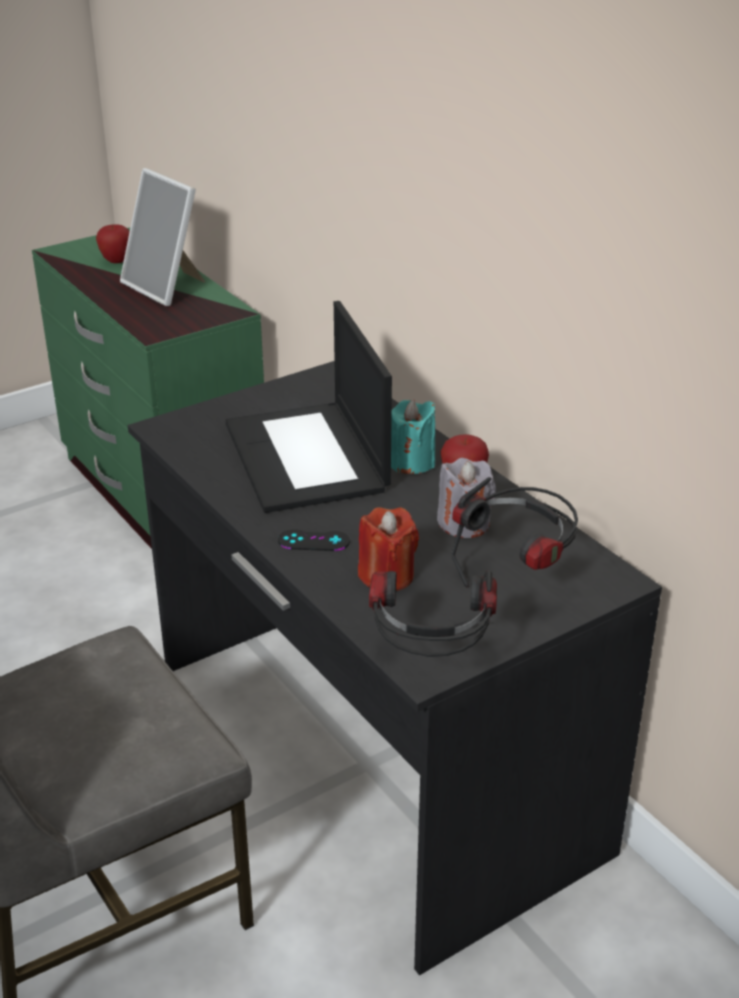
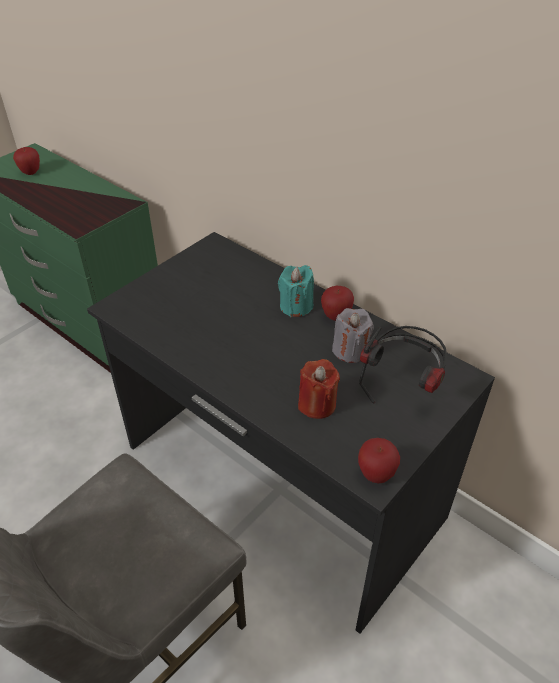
camera: 15 degrees left, 10 degrees up
(167, 287) = (74, 189): picture frame -> none
(308, 458) = (225, 315): laptop -> none
(313, 541) = (256, 384): black game controller -> none
(430, 663) = (376, 474): headphones -> apple

